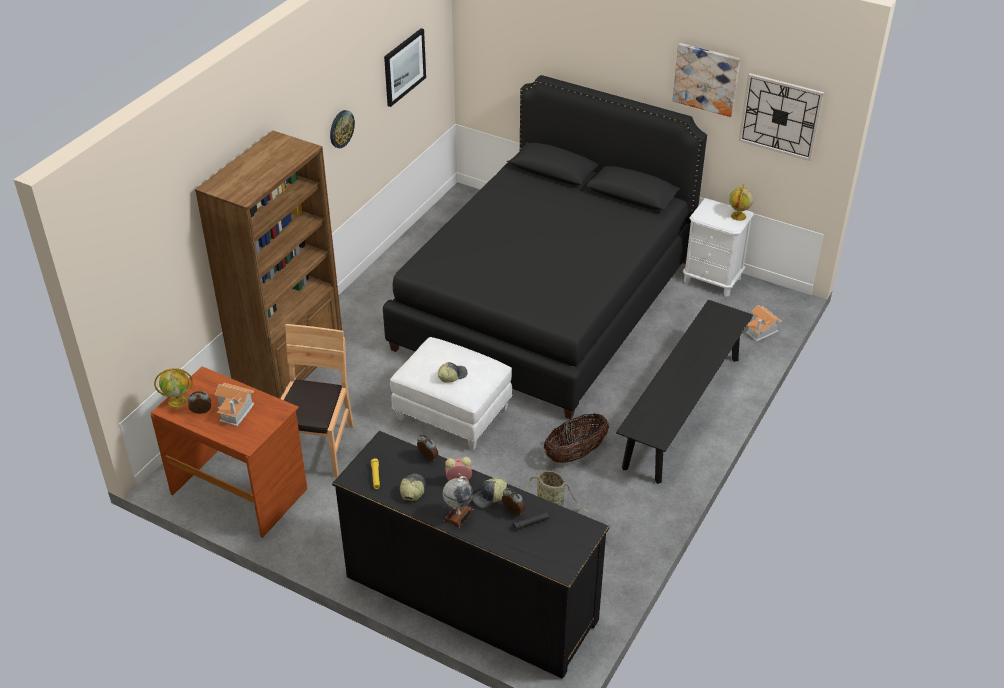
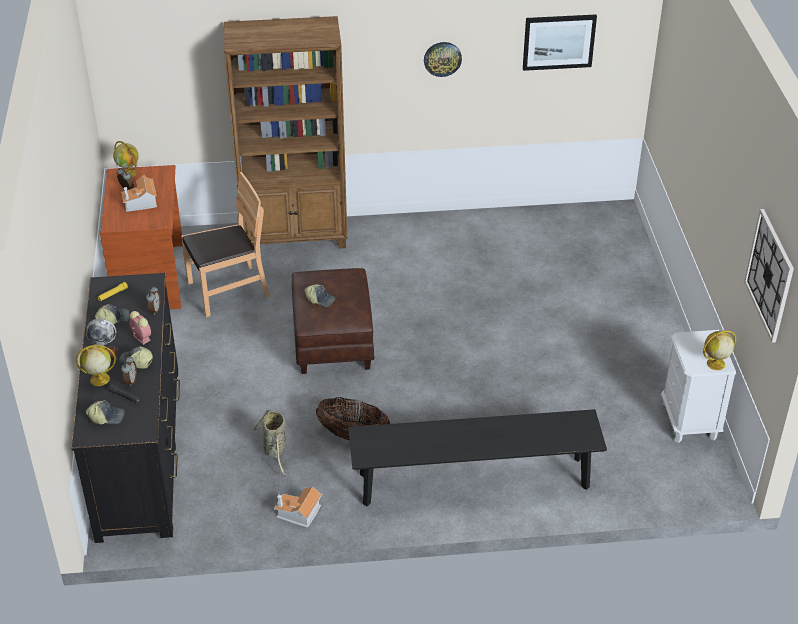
camera: 55 degrees right, 0 degrees up
(453, 413) = (334, 342): white ottoman -> brown ottoman
(491, 532) = (99, 379): none -> globe
(545, 303) = (528, 328): black bed -> none
(548, 546) = (106, 417): none -> cap
(706, 79) = (744, 195): picture -> none
(761, 330) = (651, 488): toy house -> toy house (298, 514)

